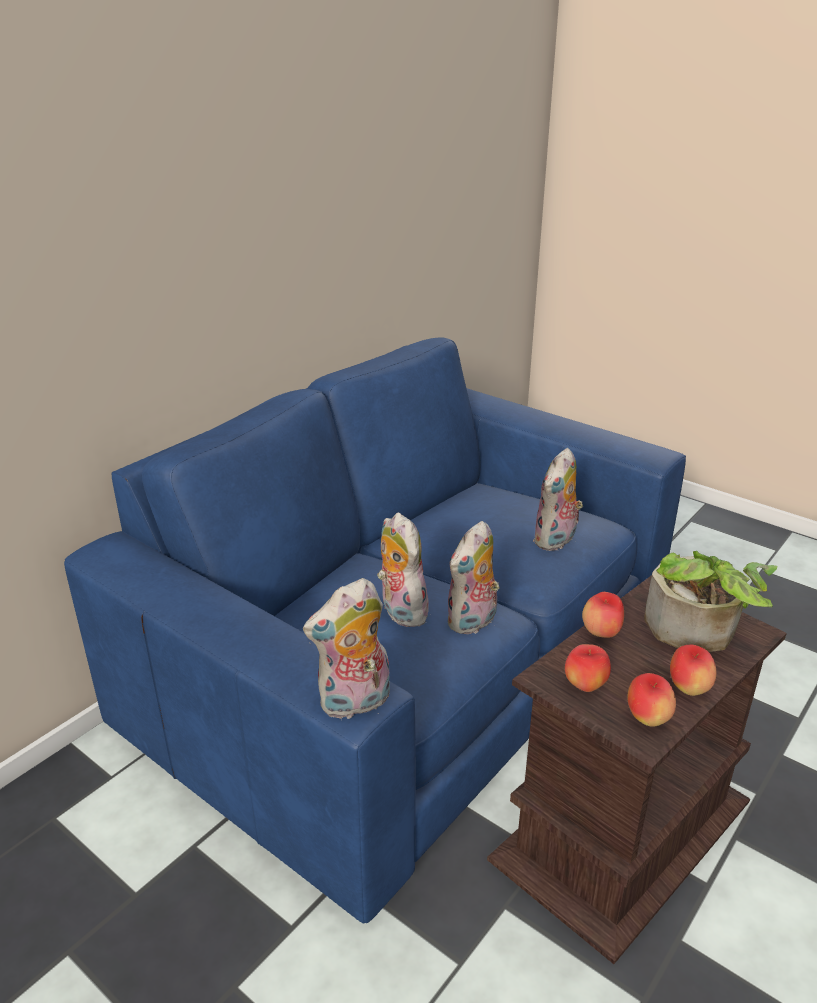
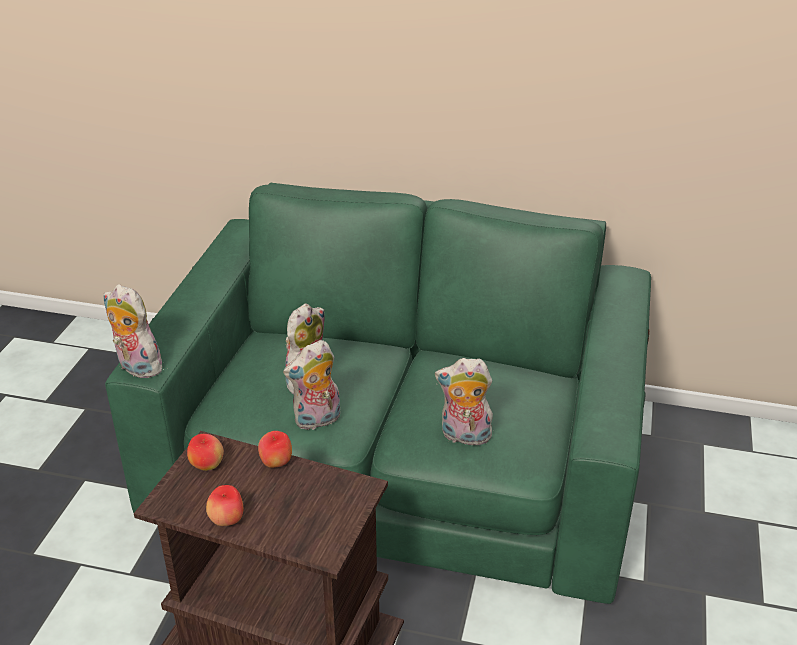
camera: 65 degrees right, 5 degrees up
(408, 661) = (400, 458): blue sofa -> green sofa
(473, 623) = (317, 421): plush toy -> plush toy turned 45 degrees counterclockwise
(647, 719) = (183, 503): apple -> none
(697, 633) = (304, 517): potted plant -> none

